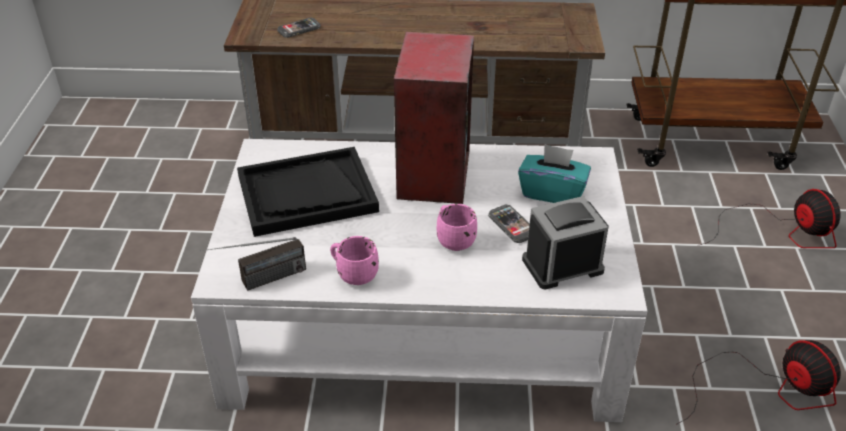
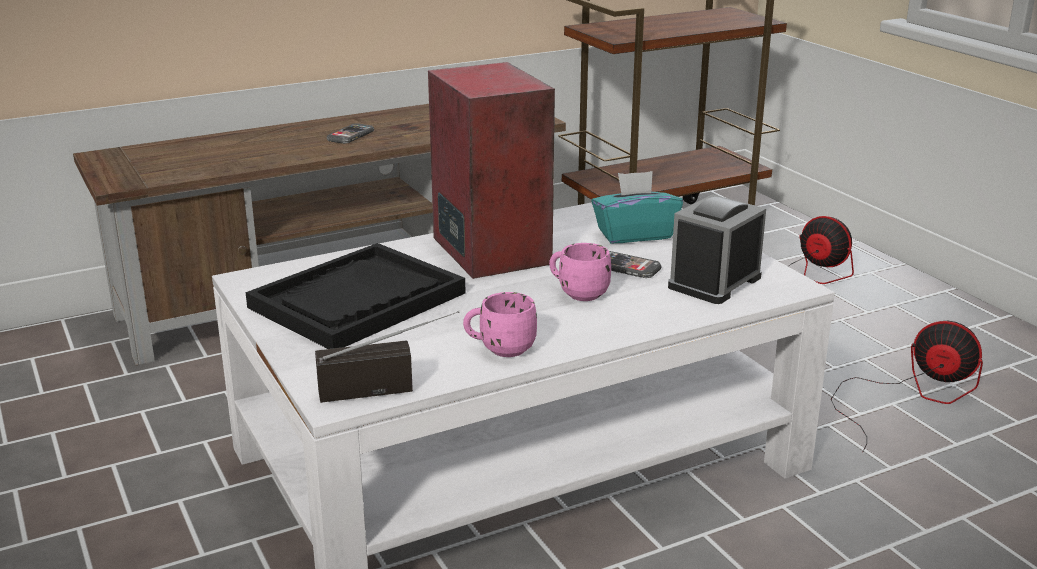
camera: 30 degrees left, 15 degrees down
(258, 282) = (390, 387): radio -> radio turned 135 degrees counterclockwise
(299, 29) = (186, 165): phone -> phone (350, 135)

